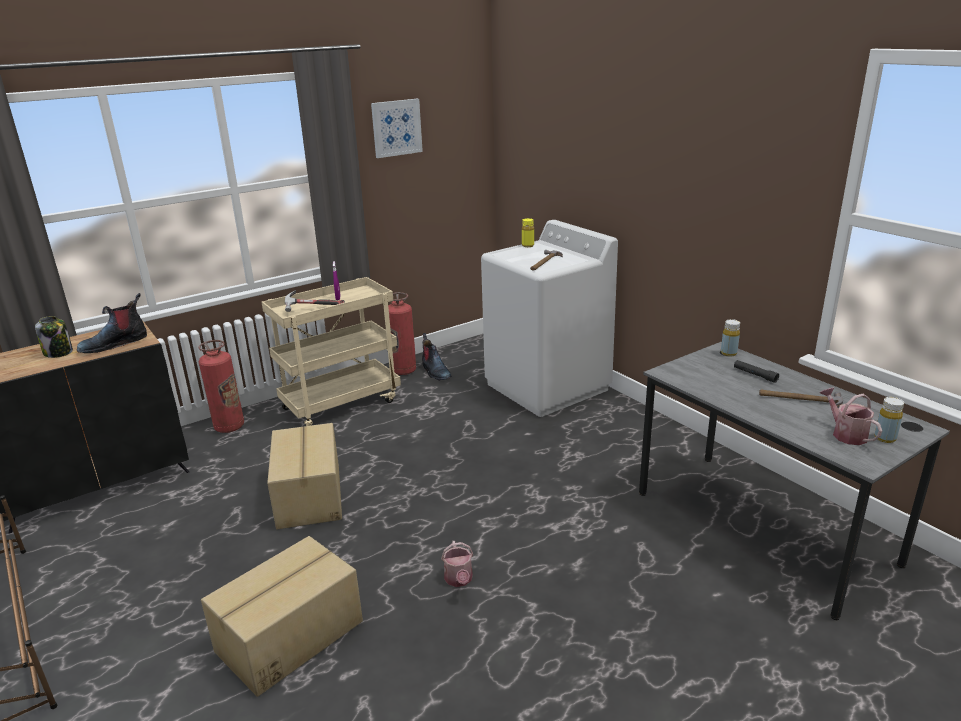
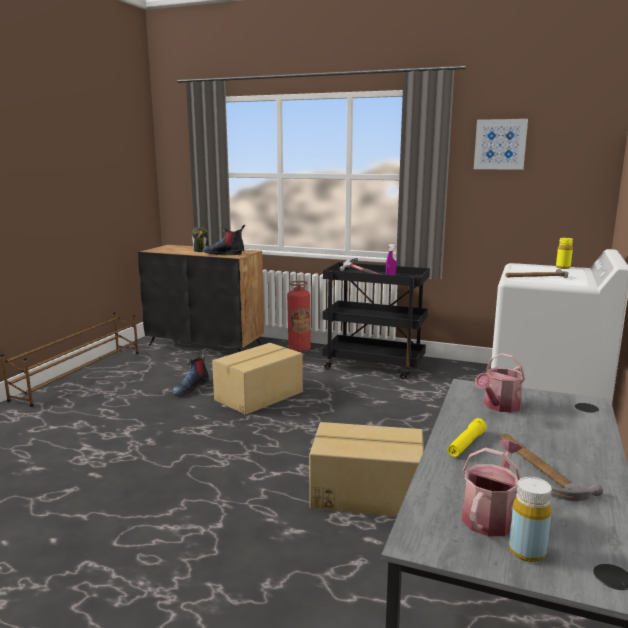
camera: 55 degrees right, 10 degrees down
(288, 636) = (118, 442): cardboard box -> cardboard box (366, 493)
(341, 404) = (374, 366): beige cart -> black cart
(403, 370) = (453, 368): fire extinguisher -> none
(435, 372) = (473, 378): boot -> boot (191, 387)
(459, 580) = (221, 481): watering can -> watering can (499, 406)
(728, 353) = (585, 407): yellow bottle -> none
(755, 375) = (556, 431): black flashlight -> none
(755, 407) = (466, 444): none -> yellow flashlight

